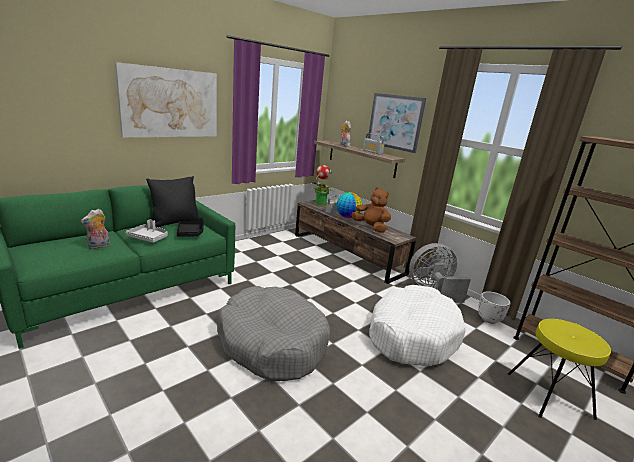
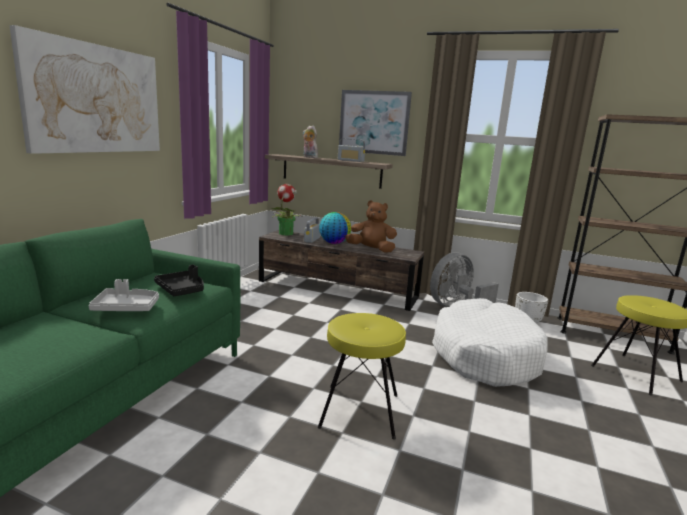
camera: 25 degrees left, 5 degrees down
(98, 246) = (57, 336): plush toy -> none
(175, 222) = (140, 281): black pillow -> none
(272, 343) = (360, 410): grey dog bed -> yellow stool

